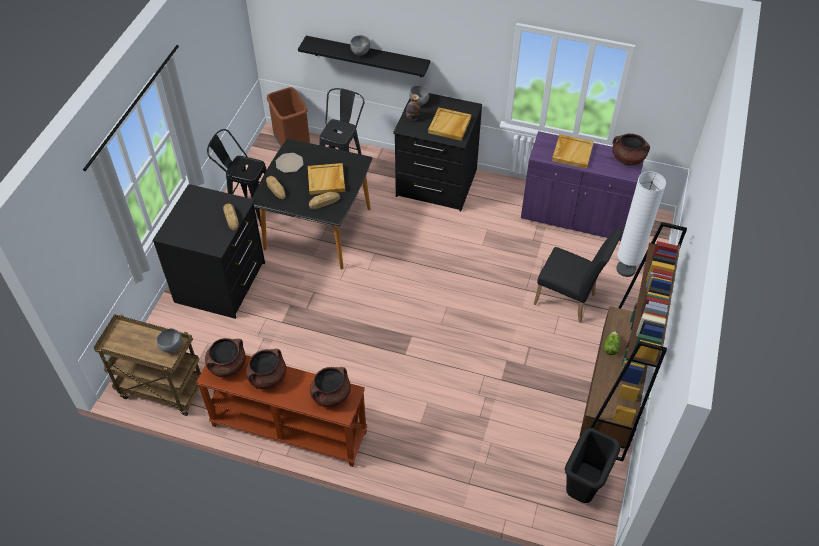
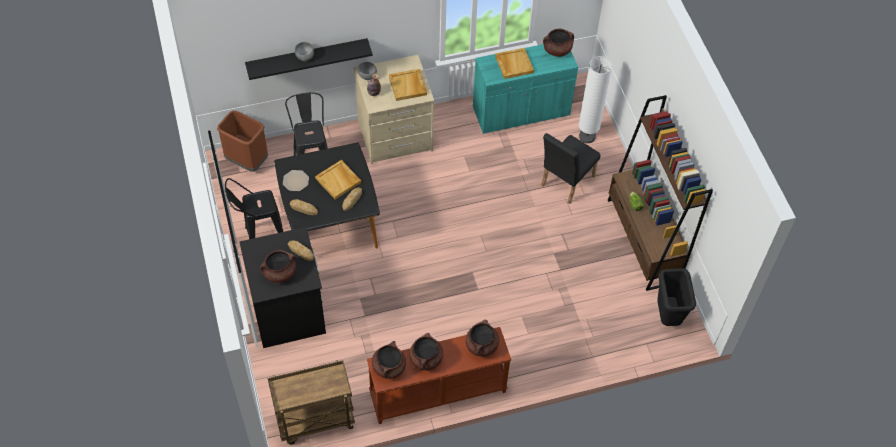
camera: 35 degrees left, 5 degrees up
(172, 347) = (333, 377): grey bowl -> none
(197, 227) = (280, 273): none -> brown cooking pot
(436, 184) = (395, 136): black dresser -> beige dresser
(569, 301) = (565, 183): black chair -> black chair turned 135 degrees clockwise
(574, 216) = (521, 112): purple cabinet -> turquoise cabinet

